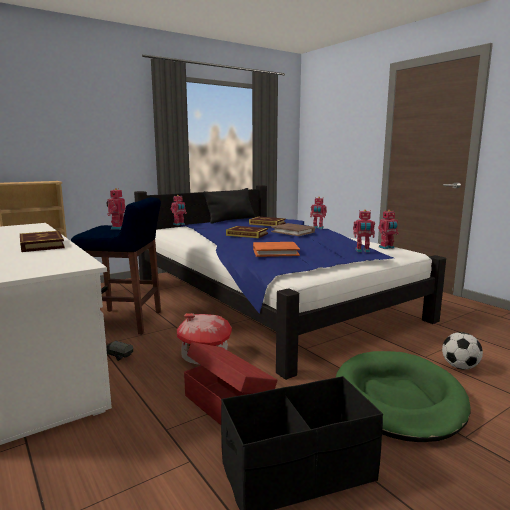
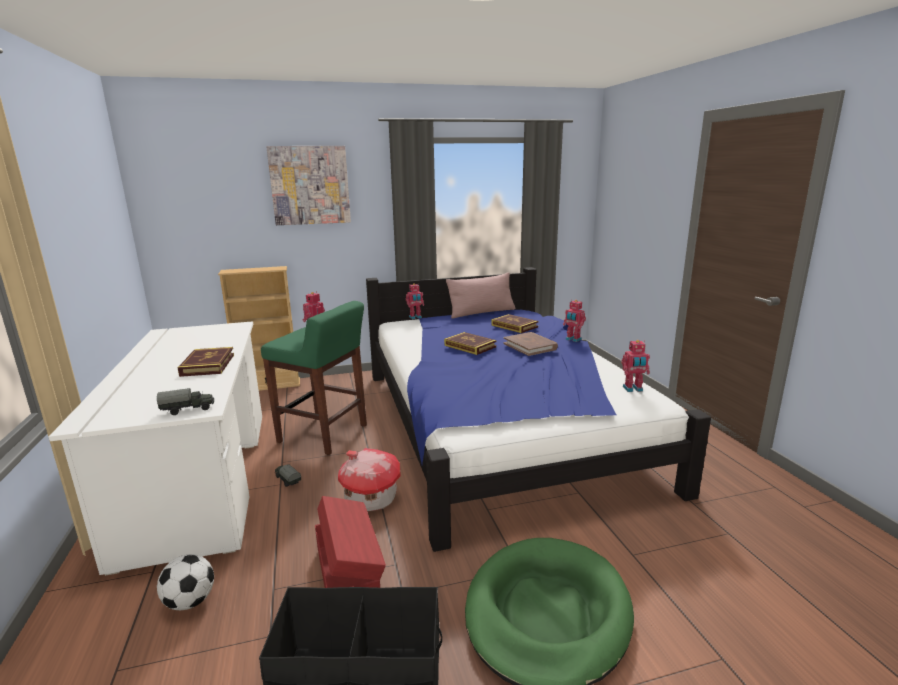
camera: 20 degrees right, 5 degrees up
(66, 266) = (188, 409): none -> toy truck
(80, 108) = (310, 185): none -> picture
(126, 322) = (324, 434): blue stool -> green stool
(231, 219) = (481, 312): black pillow -> pink pillow
(275, 252) = (471, 385): orange book -> none
(362, 251) = (583, 396): toy robot -> none
(459, 367) = (669, 583): football -> football (190, 601)

